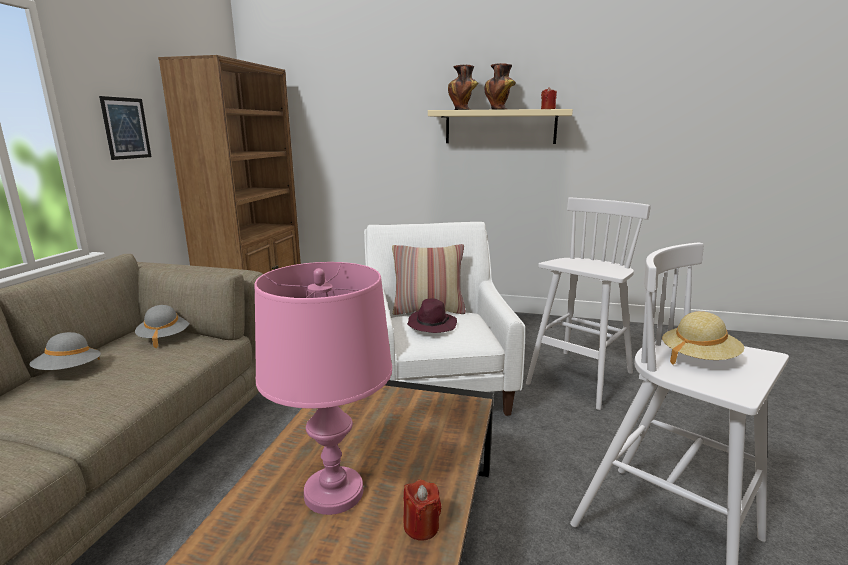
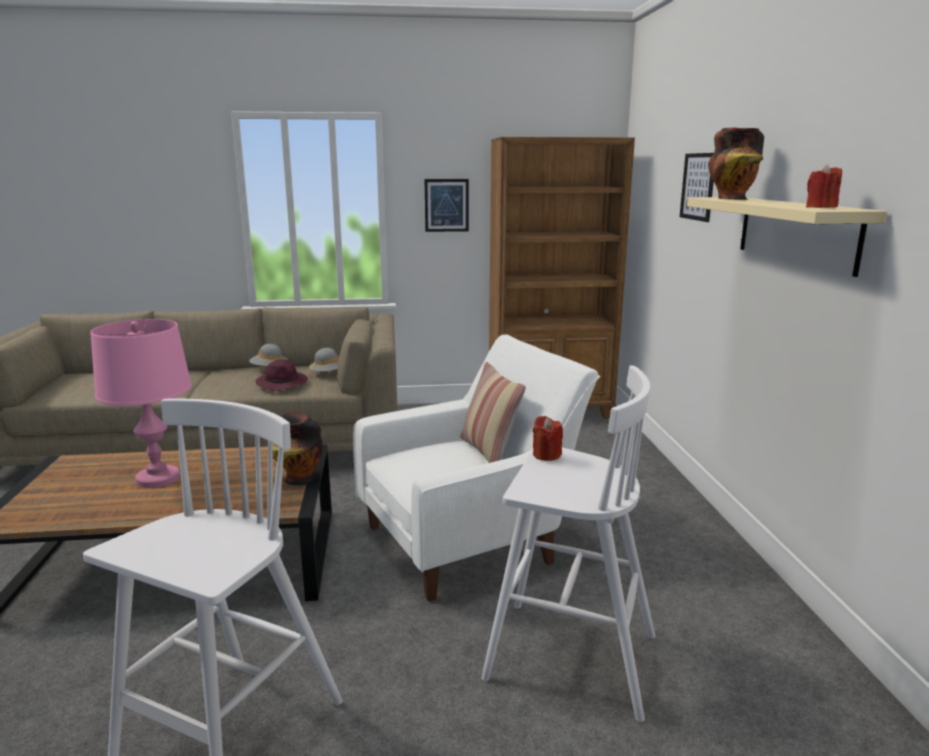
camera: 70 degrees right, 0 degrees up
(379, 107) = (698, 186): none -> picture
(421, 526) = (117, 512): red candle -> red candle (546, 455)
(431, 325) = (432, 456): purple hat -> purple hat (283, 384)
(499, 109) = (762, 202): vase -> vase (297, 479)
(698, 358) = (211, 539): beige hat -> none

